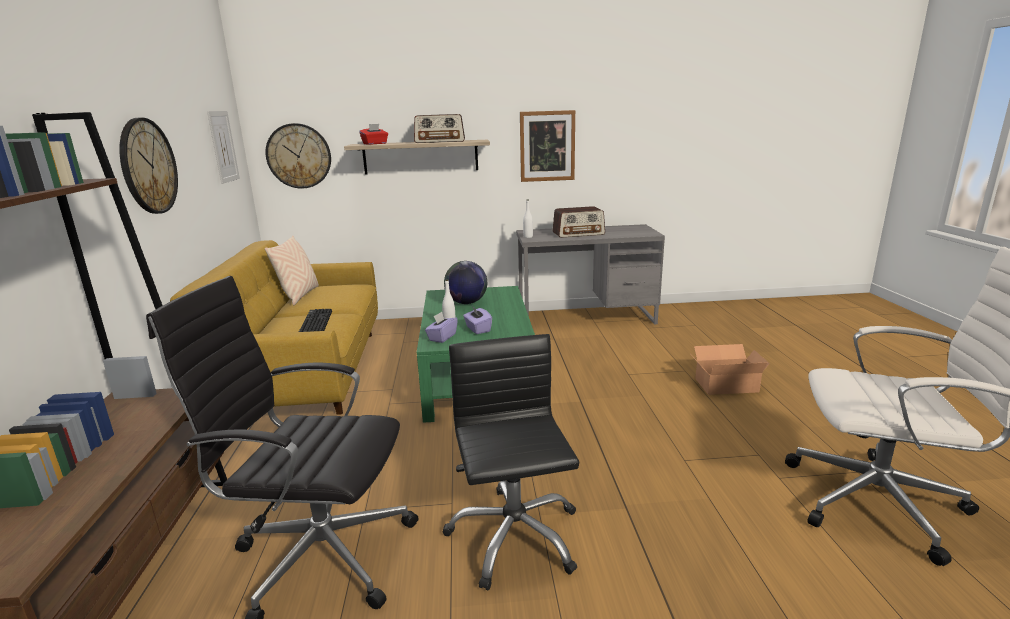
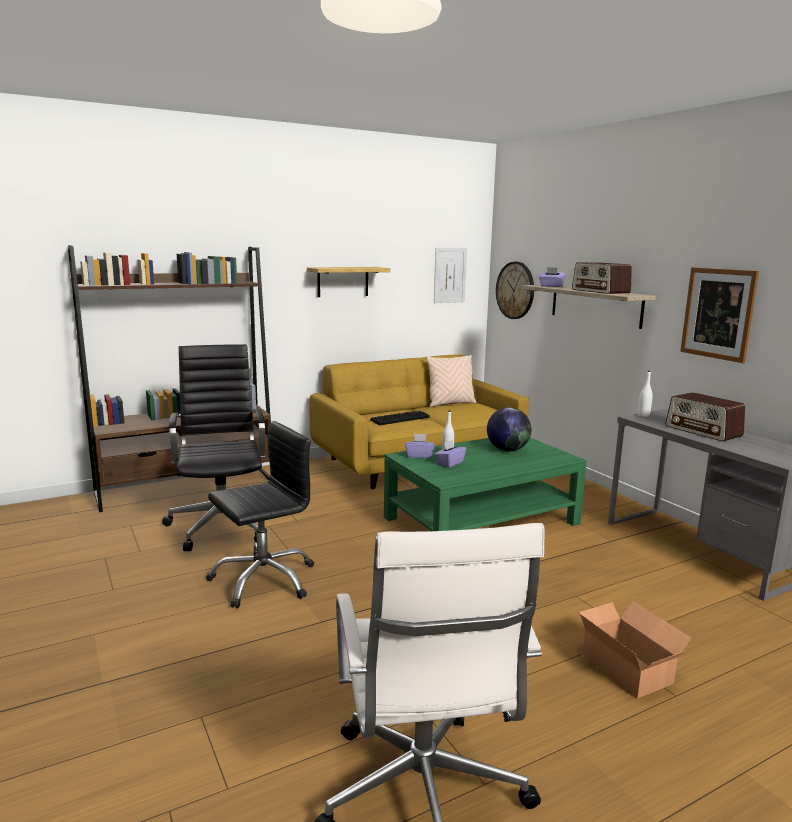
camera: 65 degrees right, 5 degrees down
(148, 166) = (343, 281): wall clock -> shelf
(375, 144) = (551, 286): red tissue box -> purple tissue box

